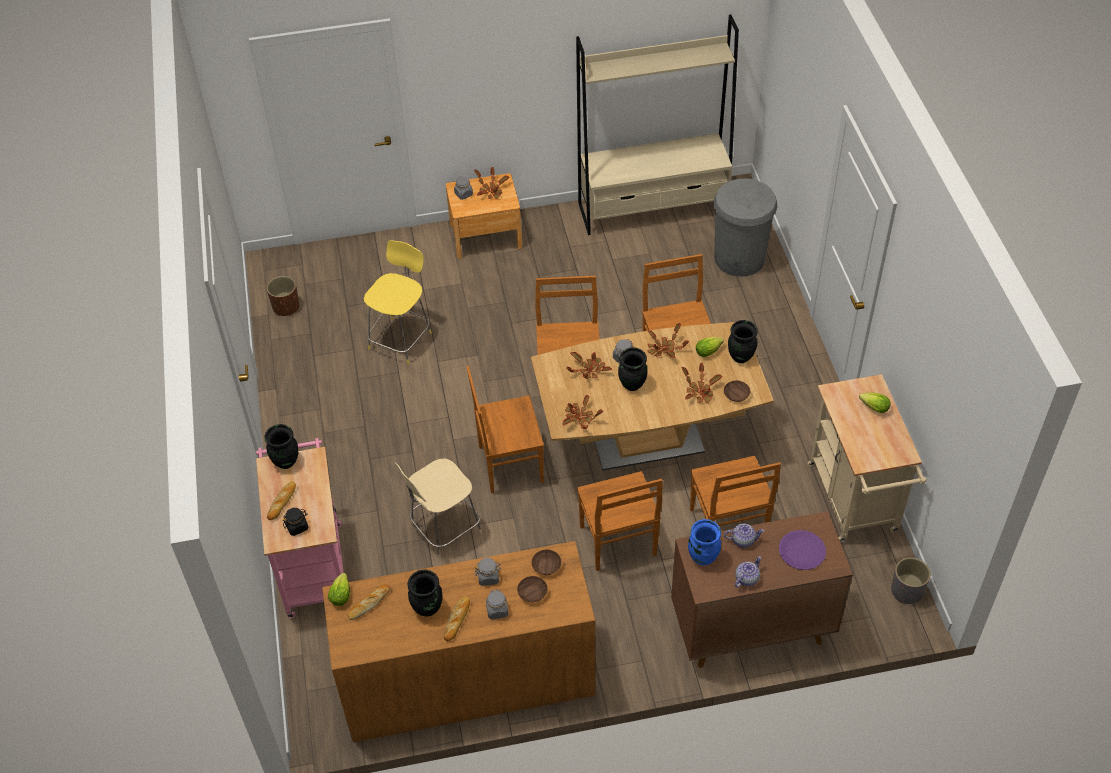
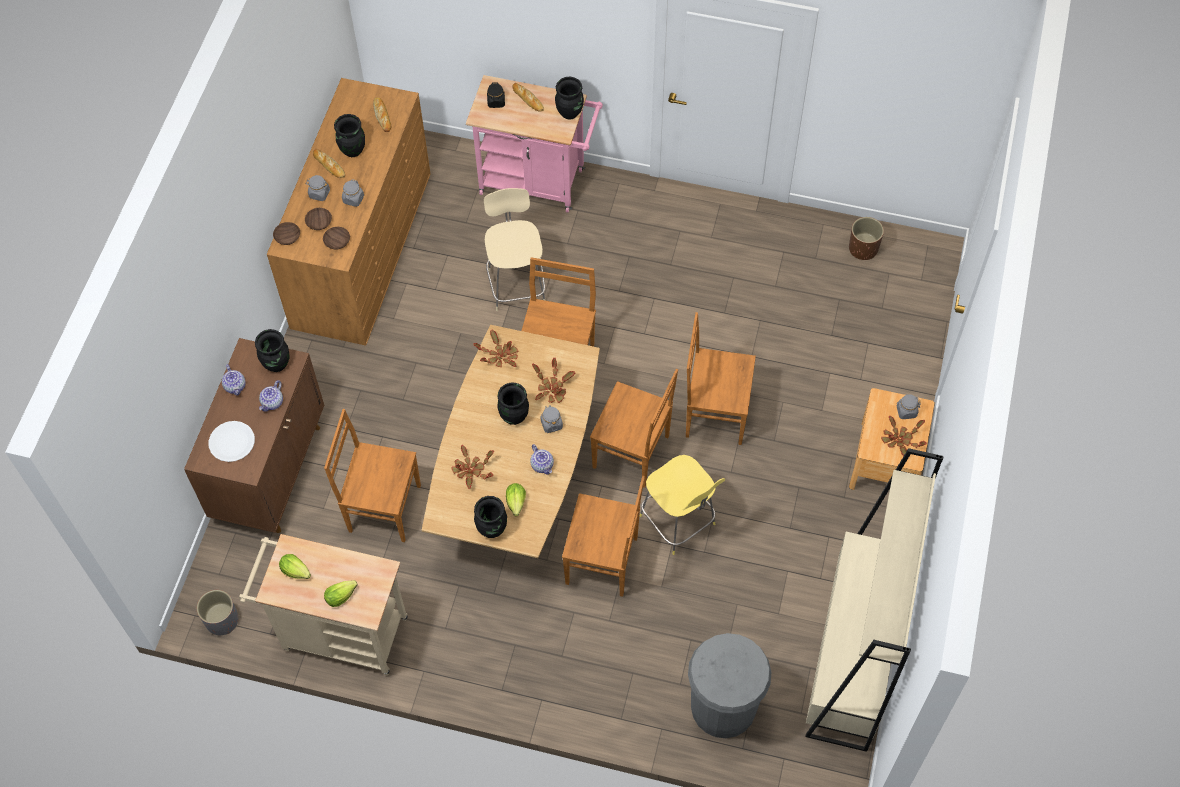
camera: 115 degrees right, 10 degrees up
(341, 594) = (403, 102): lettuce -> lettuce (297, 572)
(401, 339) = (767, 330): yellow stool -> yellow stool (679, 522)
(618, 543) = (421, 410): brown chair -> brown chair (714, 413)
(664, 349) = (543, 465): potted plant -> teapot
(703, 557) = (277, 364): blue vase -> black vase
(737, 395) = (446, 500): brown bowl -> brown bowl (287, 237)
(802, 551) = (232, 442): purple plate -> white plate

